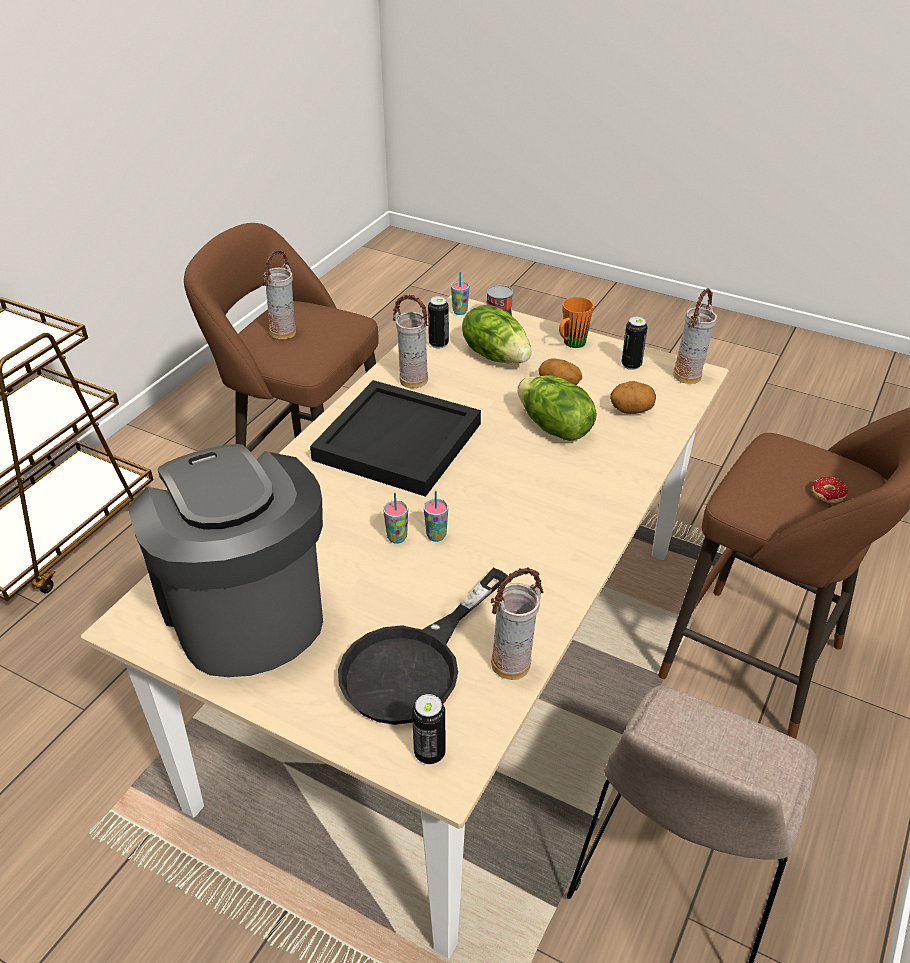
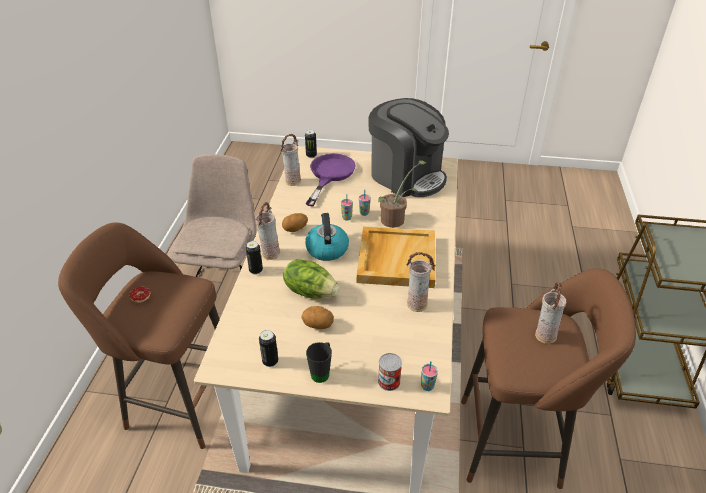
camera: 160 degrees right, 0 degrees up
(347, 510) = (396, 219): none -> potted plant
(398, 443) = (396, 259): black tray -> beige tray
(414, 664) = (329, 174): black frying pan -> purple frying pan
(438, 344) = (421, 344): can -> can (256, 270)
(496, 355) = (374, 344): lettuce -> none
(502, 485) = (327, 249): none -> kettle
(570, 345) = (322, 371): orange mug -> black mug
(631, 410) = (264, 317): potato -> potato (295, 229)
(688, 377) = (225, 361): vase -> vase (270, 254)

